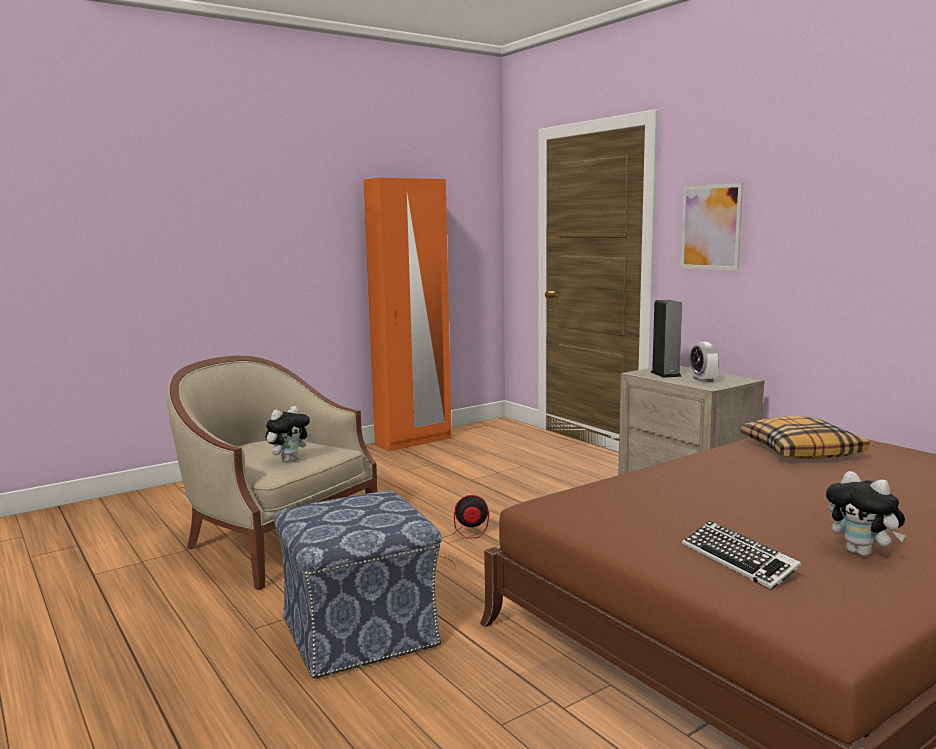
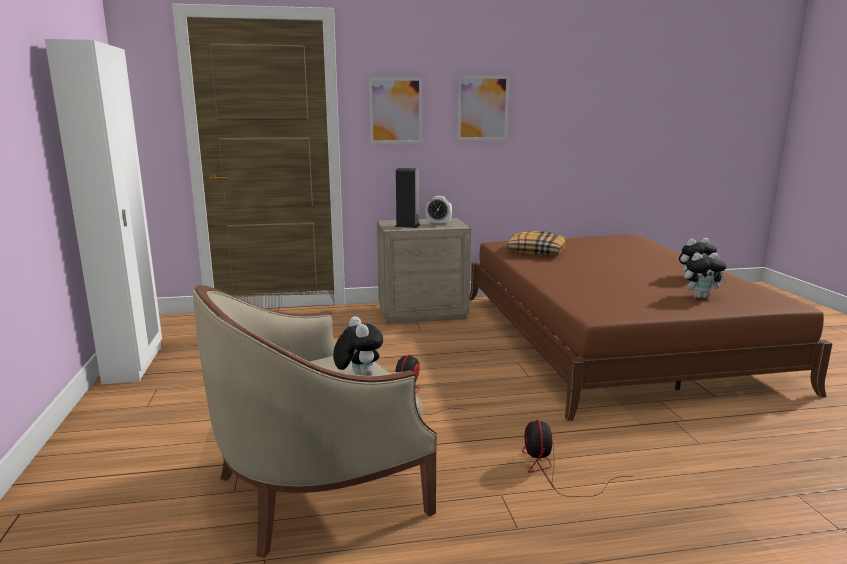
camera: 65 degrees left, 5 degrees up
(361, 632) = (554, 471): ottoman -> fan
(413, 441) = (134, 364): orange wardrobe -> white wardrobe
(738, 561) = (701, 296): keyboard -> plush toy
(823, 222) = (482, 108): none -> picture

